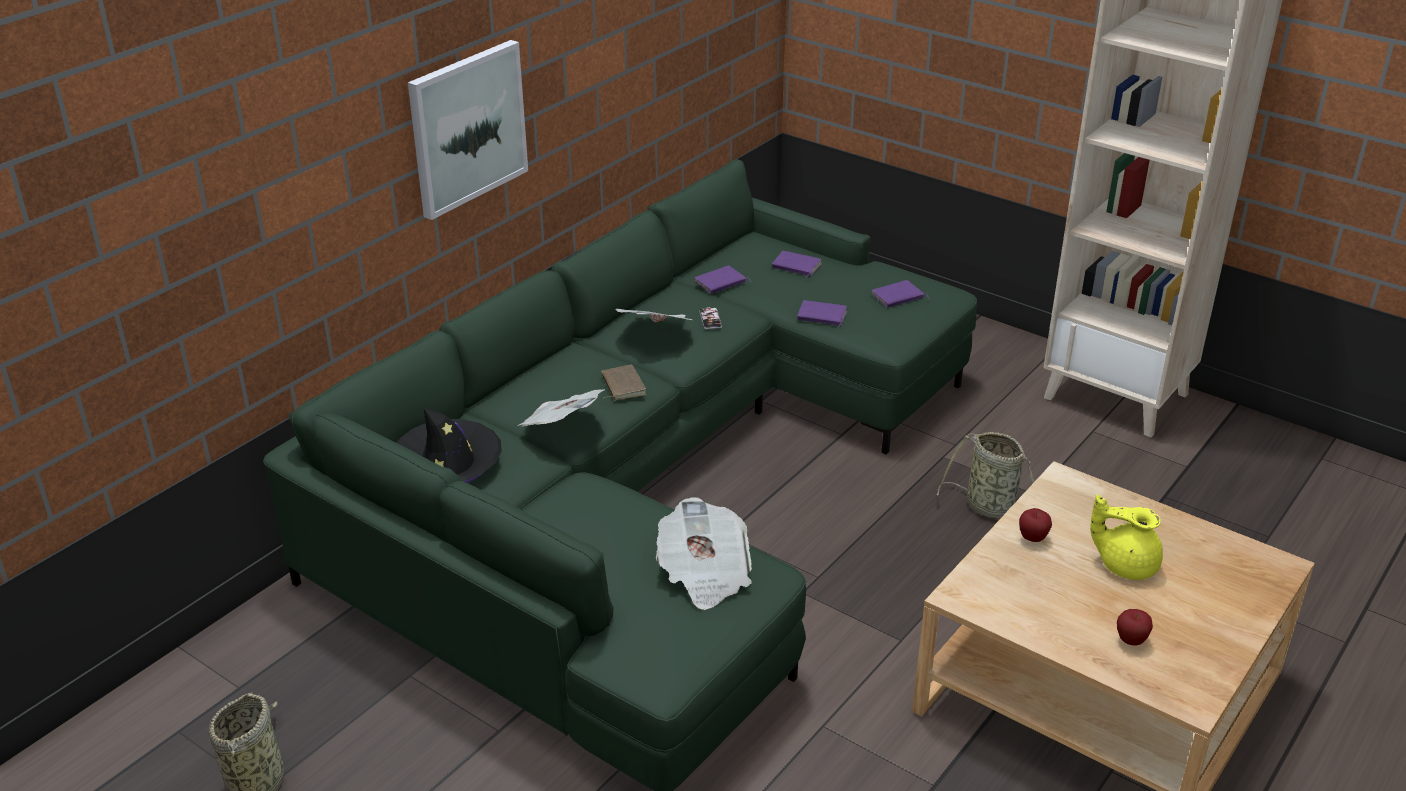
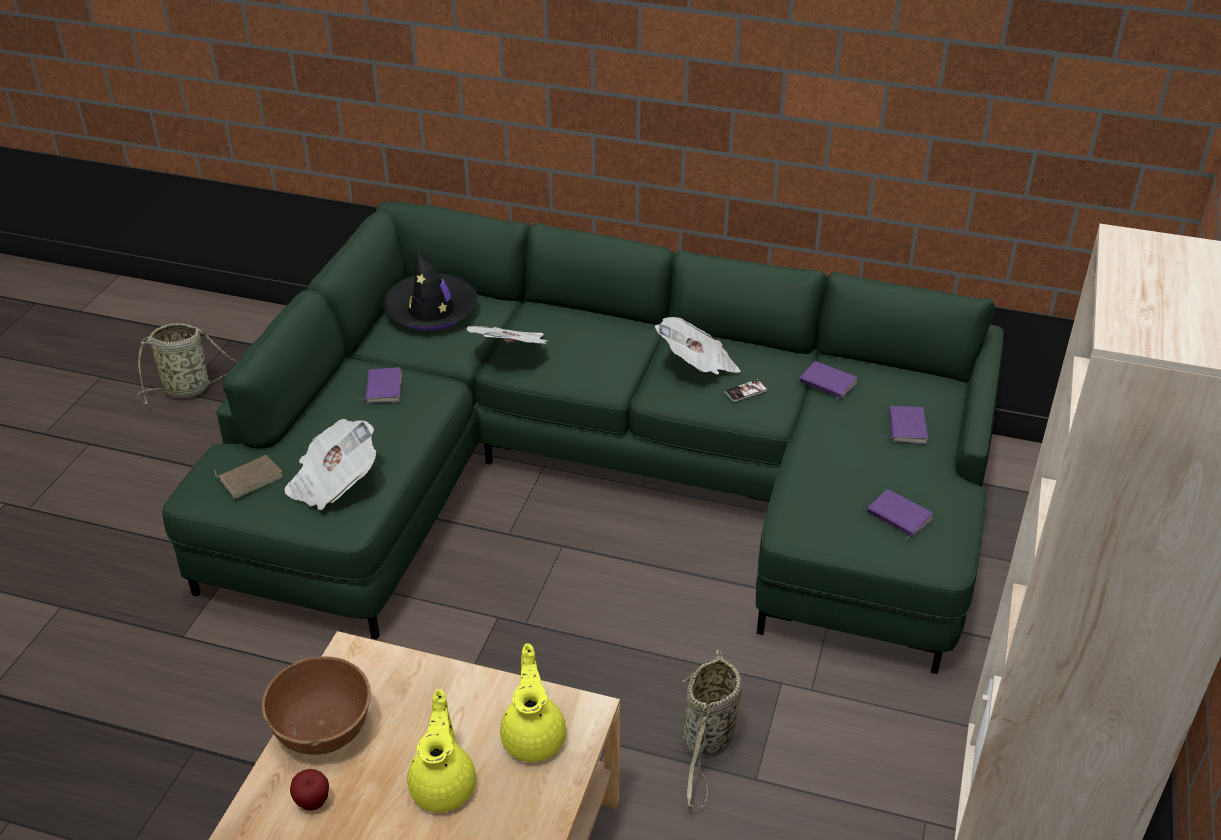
camera: 70 degrees right, 5 degrees up
(467, 127) = (637, 79): picture -> none
(621, 386) = (594, 367): brown book -> brown book (250, 478)
(821, 317) = (812, 467): purple book -> purple book (382, 388)
(1032, 538) = (463, 699): apple -> none
(1047, 624) = (323, 729): none -> brown bowl
(1083, 509) = (534, 736): none -> yellow teapot

